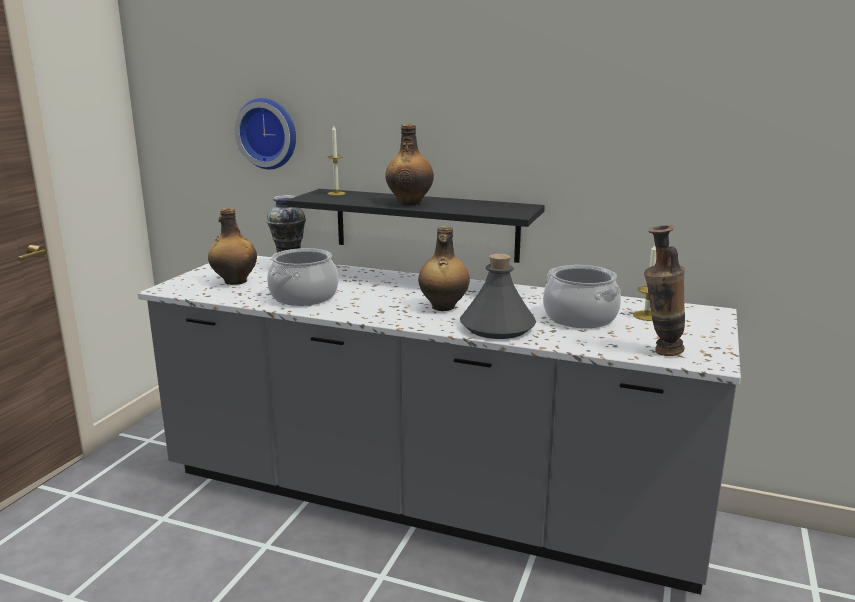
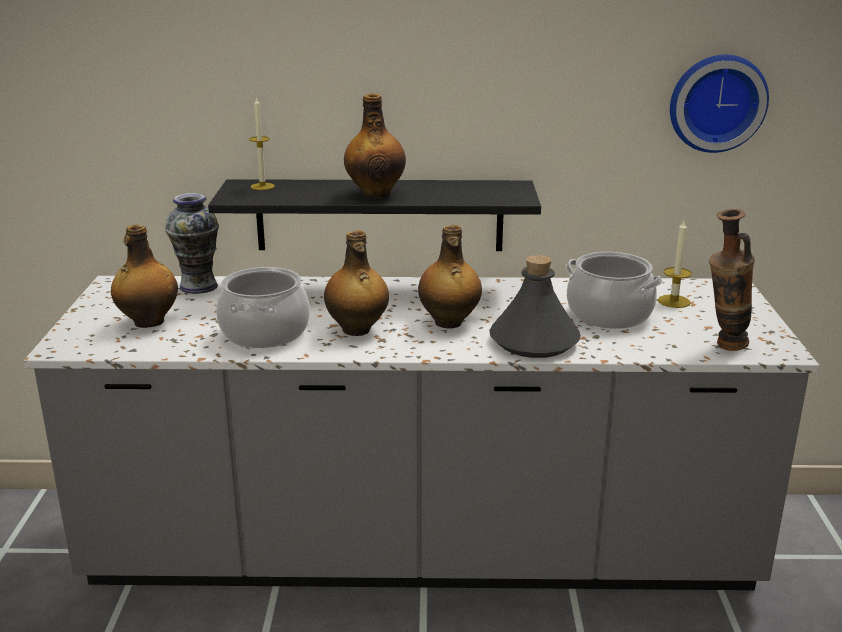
camera: 20 degrees left, 5 degrees up
(268, 133) = (146, 109): wall clock -> wall clock (716, 102)
(369, 303) = (357, 330): none -> bottle

